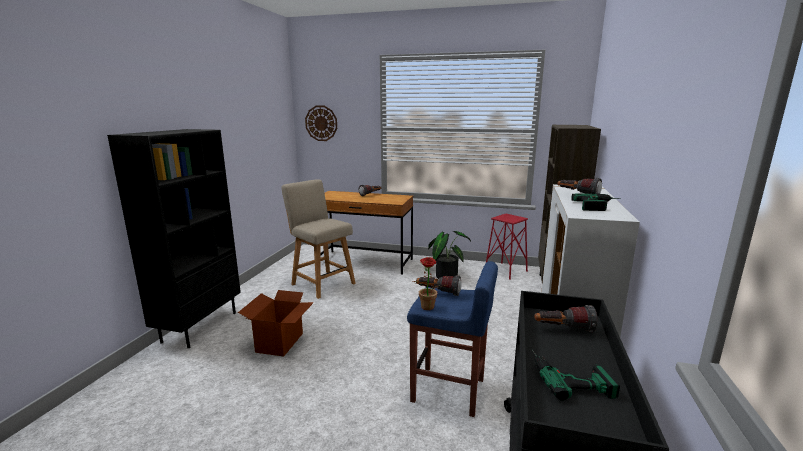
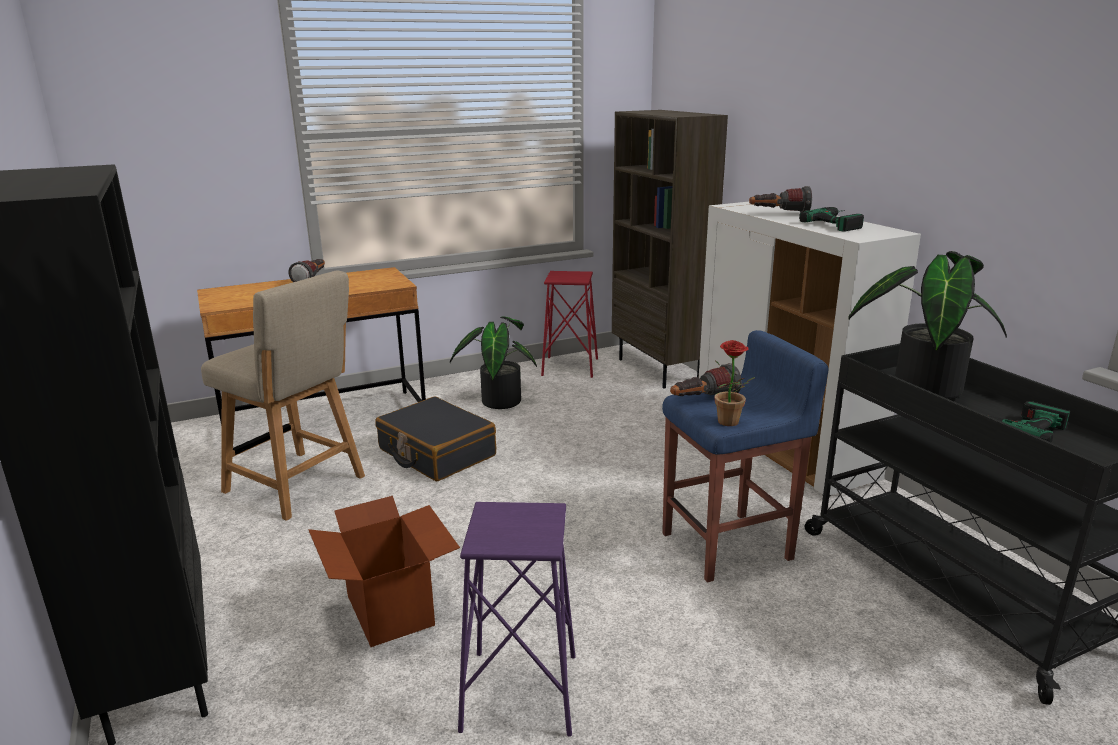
camera: 40 degrees left, 5 degrees up
(269, 399) = (520, 692): none -> purple stool
(321, 123) = (138, 133): wall clock -> none
(321, 283) = (299, 486): beige chair -> beige chair turned 150 degrees counterclockwise
(386, 289) = (436, 453): none -> black suitcase
(563, 329) = (920, 386): flashlight -> potted plant

